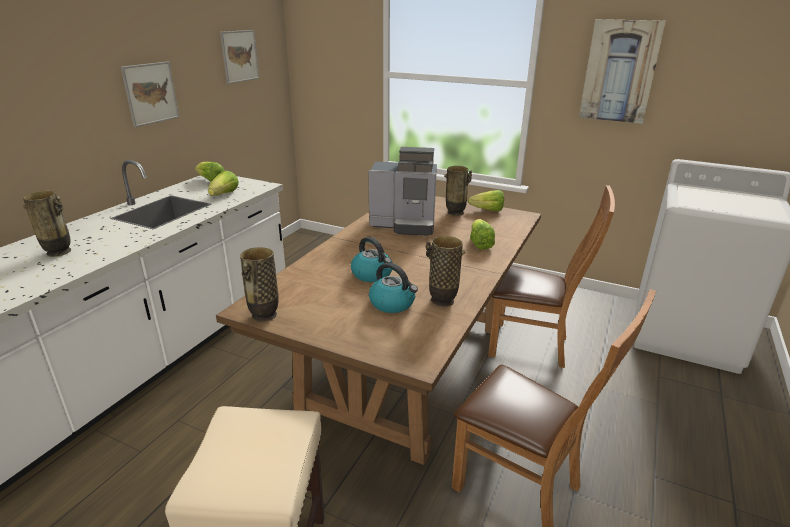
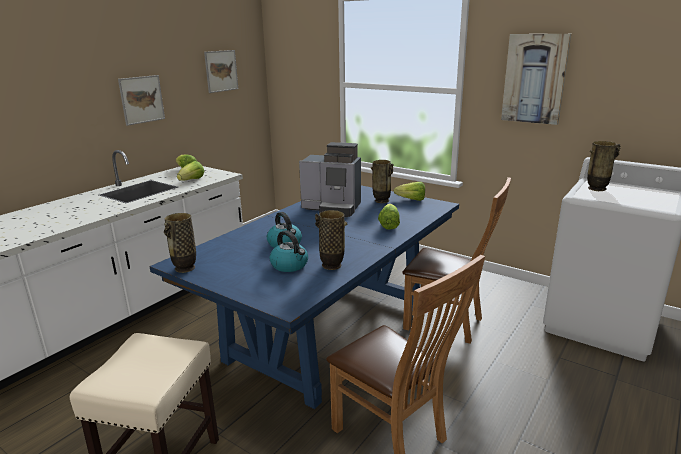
camera: 10 degrees right, 5 degrees down
(59, 252) = (51, 216): vase -> vase (597, 189)
(408, 366) = (329, 332): brown dining table -> blue dining table

